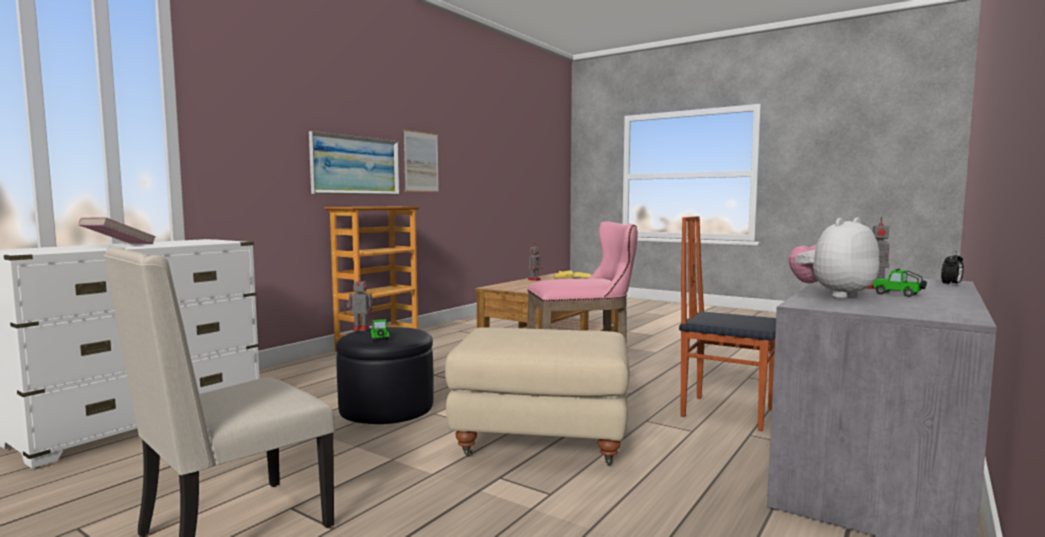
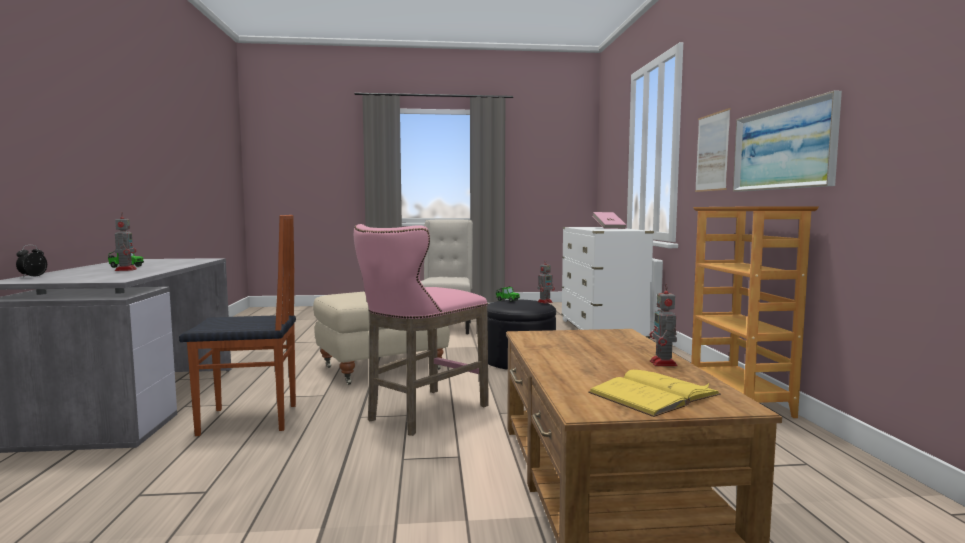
camera: 140 degrees right, 0 degrees up
(421, 162) = (892, 113): picture -> picture (712, 152)
(832, 295) = (178, 263): plush toy -> none

